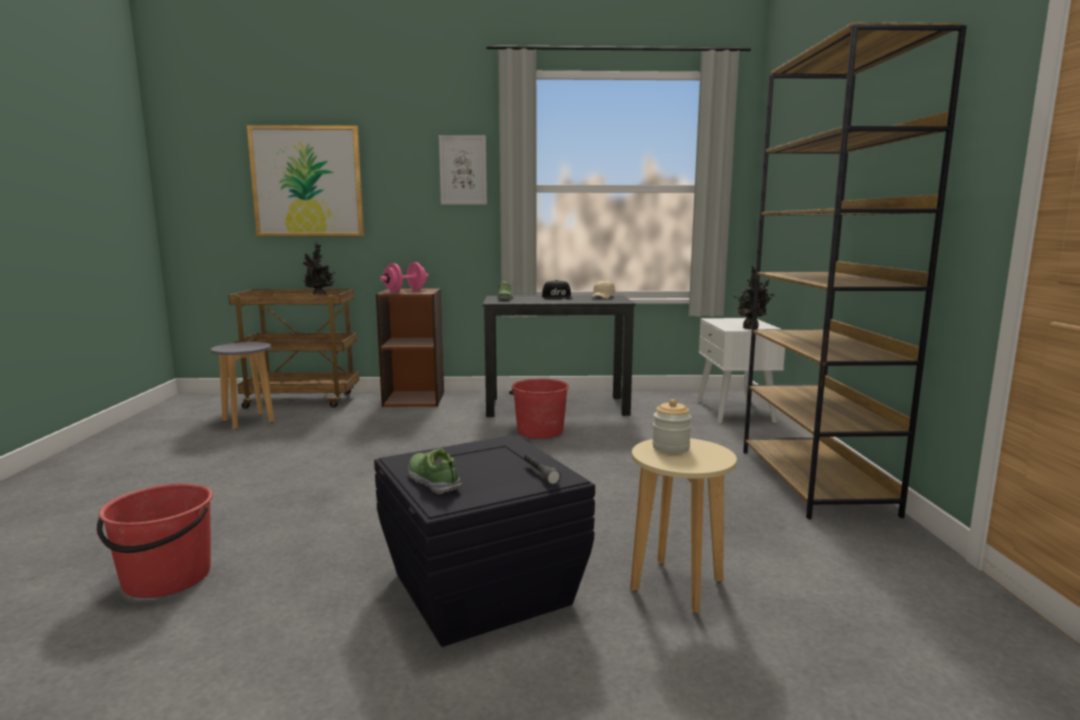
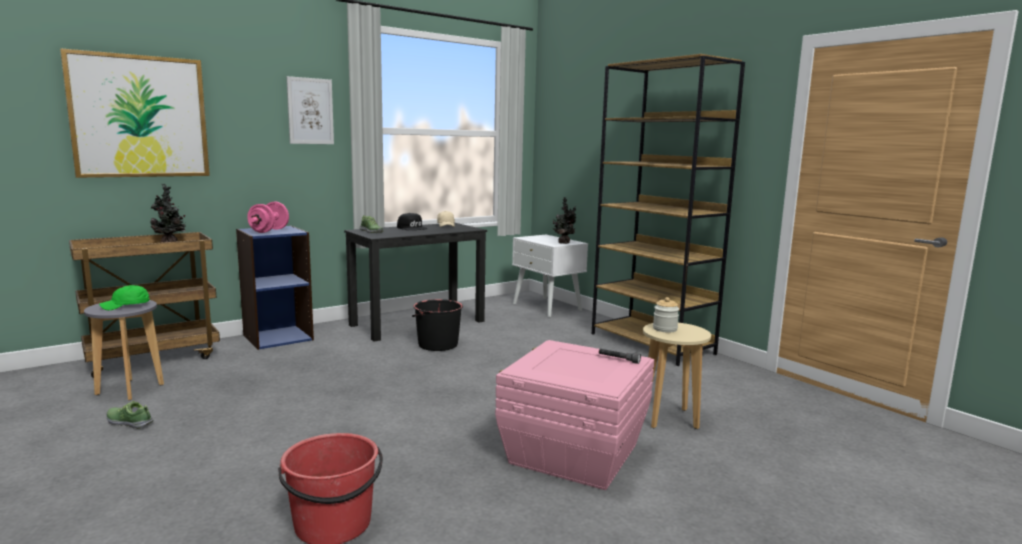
camera: 35 degrees left, 0 degrees up
(244, 346) = (126, 306): none -> green cap
(414, 399) = (278, 337): brown bookcase -> blue bookcase
(433, 480) = (571, 377): shoe -> shoe (129, 422)
(479, 588) = (572, 454): black storage box -> pink storage box
(539, 431) = (437, 344): red bucket -> black bucket

